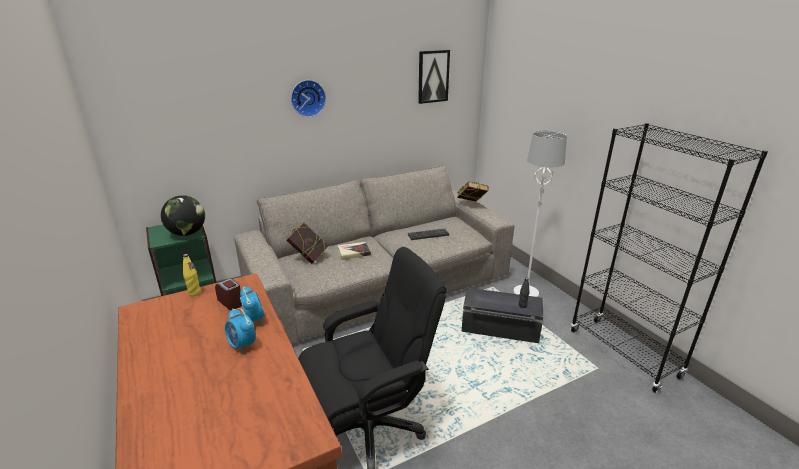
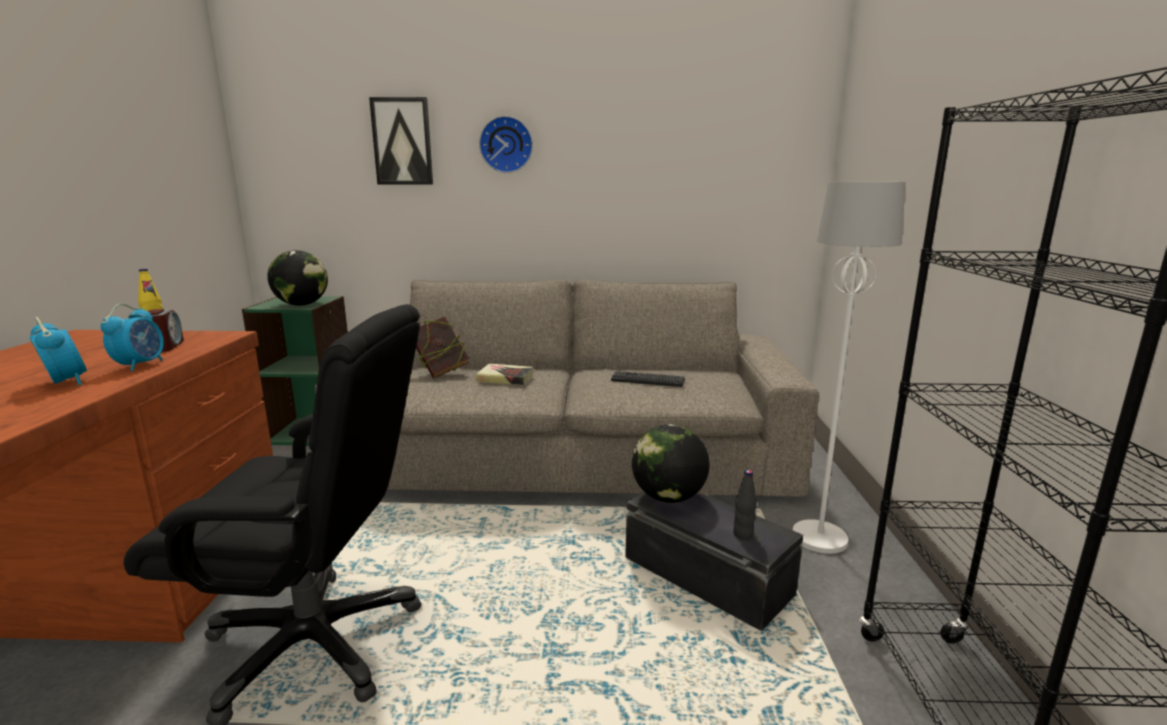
camera: 30 degrees right, 10 degrees down
(242, 345) = (66, 382): alarm clock -> alarm clock turned 150 degrees clockwise
(433, 76) = (727, 127): picture -> picture (402, 141)
(471, 205) = (761, 352): book -> none
(478, 297) = (668, 497): none -> globe

